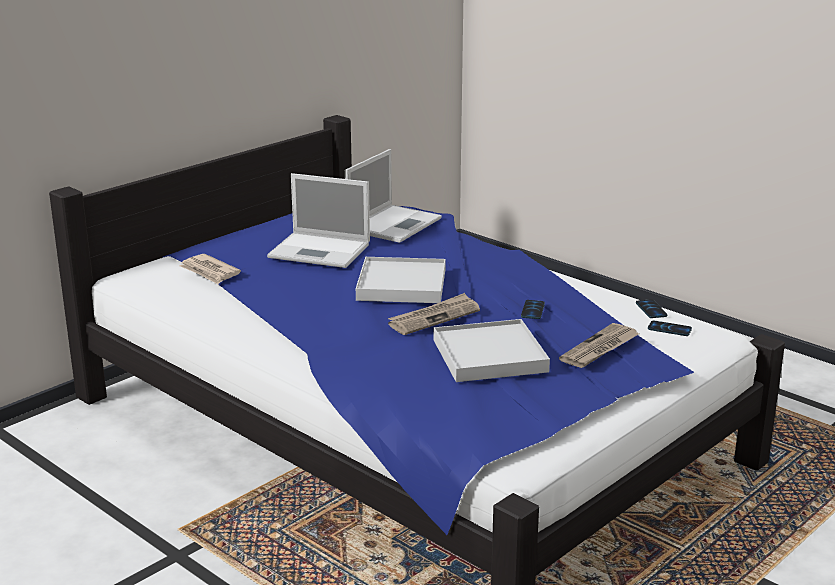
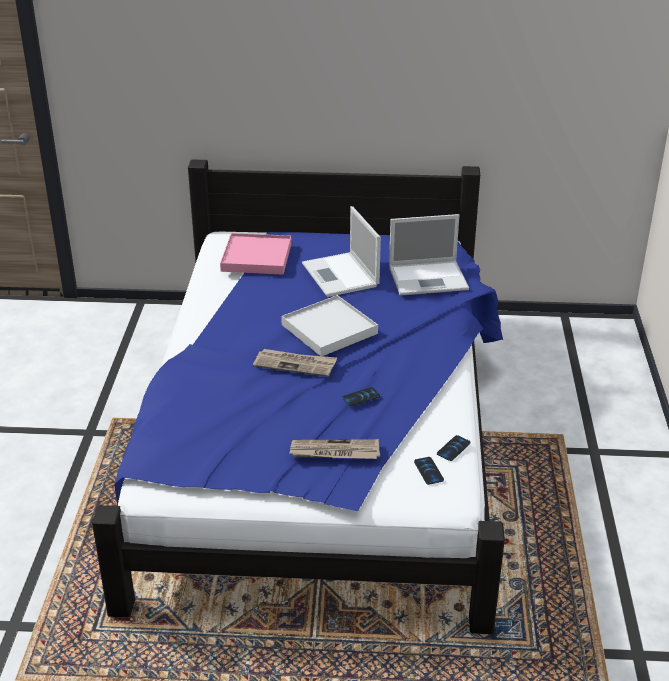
camera: 50 degrees right, 10 degrees up
(210, 272) = (257, 257): newspaper -> pink tray
(490, 355) = (265, 412): white tray -> none

